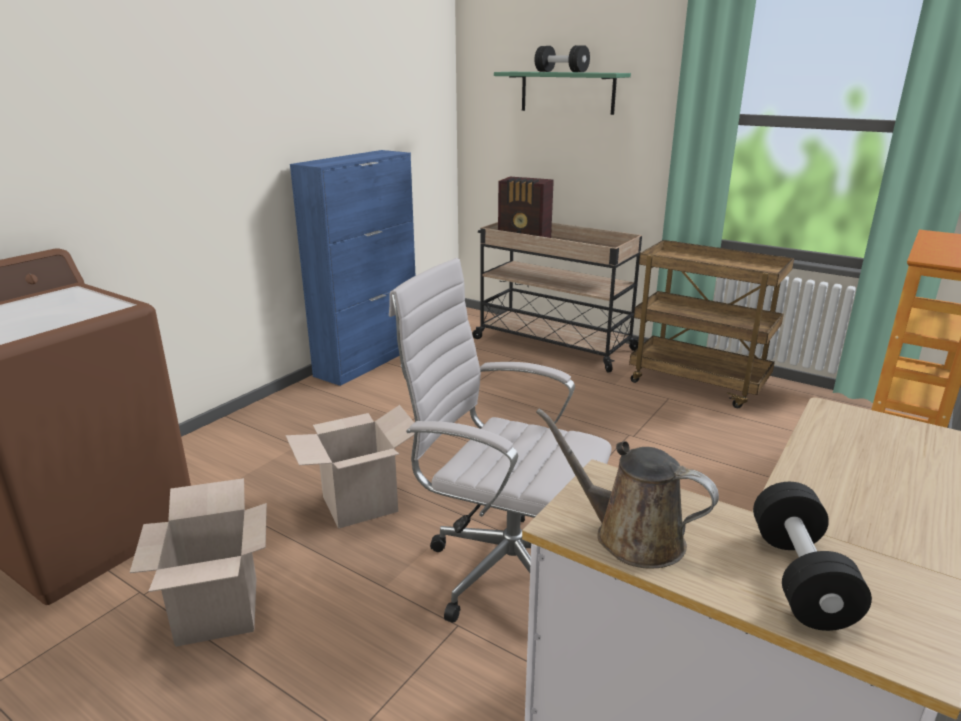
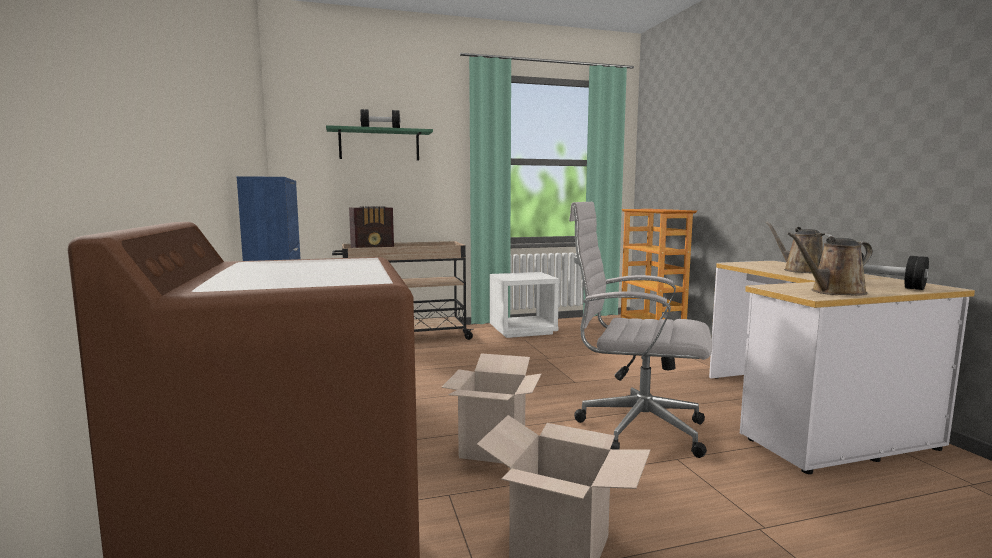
camera: 50 degrees left, 15 degrees down
(503, 569) = (635, 429): white office chair -> white office chair turned 45 degrees clockwise
(699, 383) = (523, 330): brown cart -> white nightstand
(858, 477) = (800, 271): none -> brown watering can

